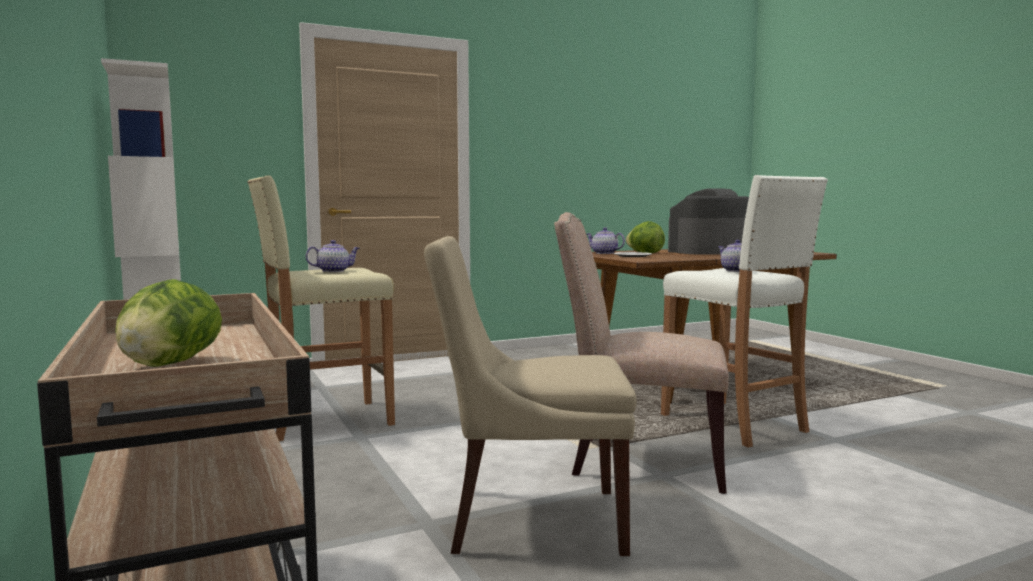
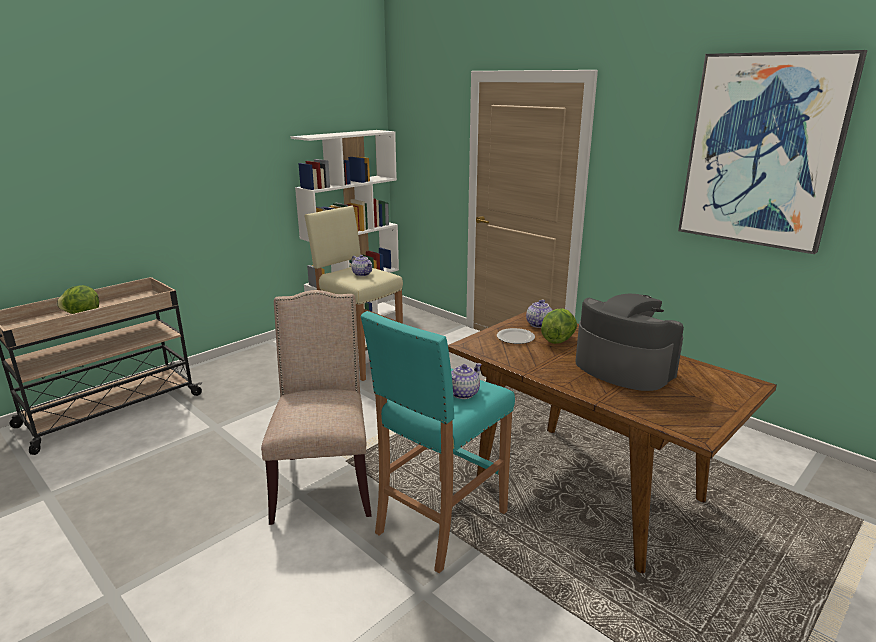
camera: 70 degrees right, 15 degrees up
(529, 520) = (221, 454): beige chair -> none
(606, 115) = (762, 151): none -> picture
(733, 424) = (440, 522): white stool -> turquoise stool

